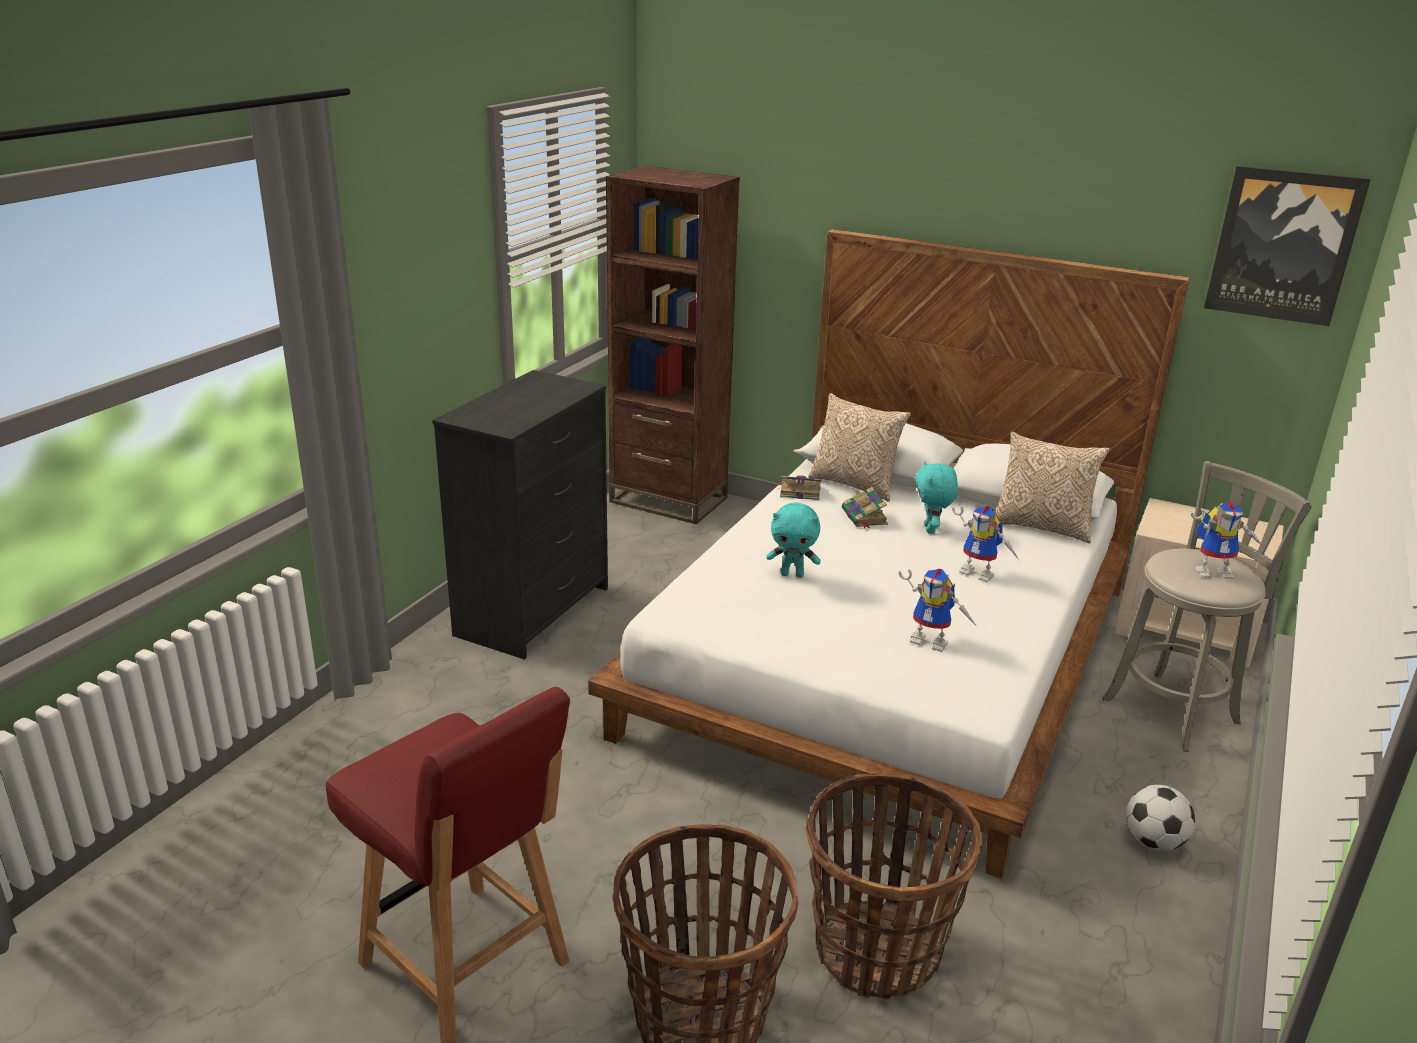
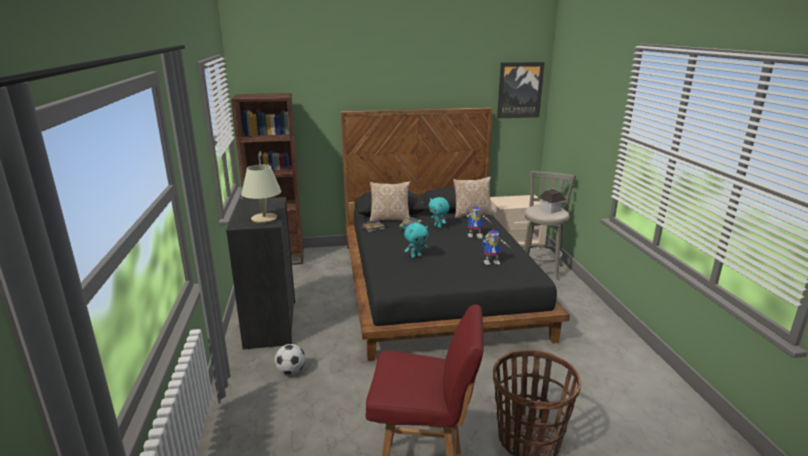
camera: 35 degrees left, 5 degrees down
(510, 417) = (264, 219): none -> beige table lamp
(877, 951) = (553, 385): basket -> none
(887, 657) = (437, 286): white bed -> black bed
(1153, 842) = (583, 311): football -> football (291, 371)
(1215, 571) = (550, 209): toy robot -> toy house

